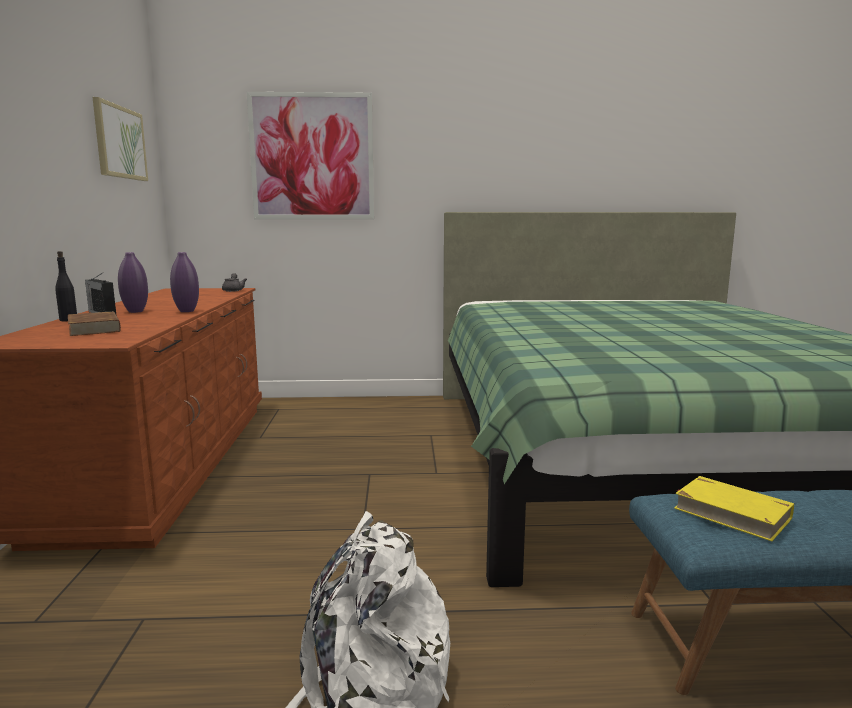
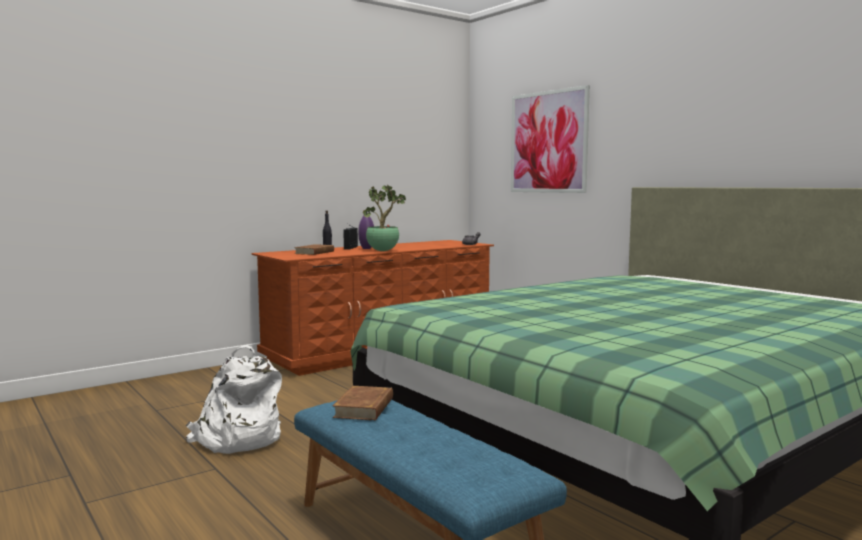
camera: 55 degrees right, 5 degrees down
(120, 142) = (415, 143): picture -> none
(187, 311) = (383, 251): purple vase -> potted plant
(731, 513) = (364, 408): yellow book -> brown book

